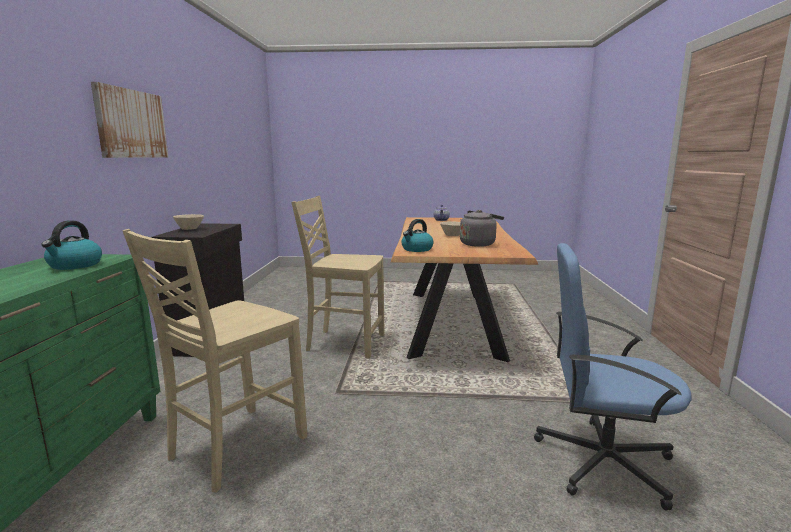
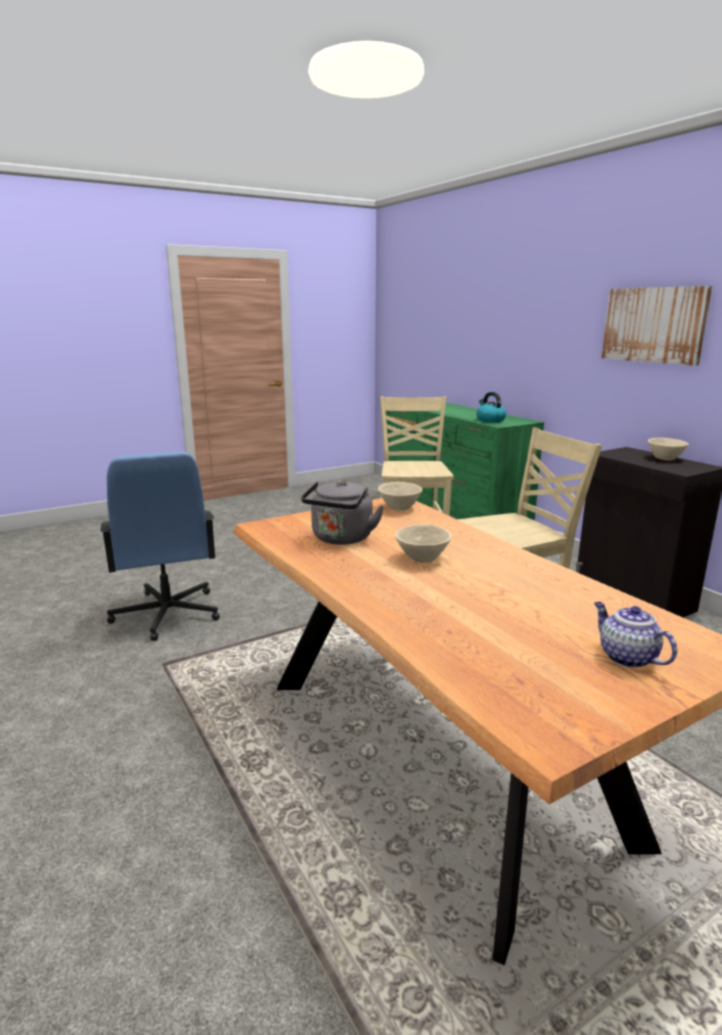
camera: 145 degrees right, 5 degrees up
(417, 249) = (398, 508): kettle -> beige bowl
(601, 461) = (167, 614): blue office chair -> blue office chair turned 90 degrees clockwise

